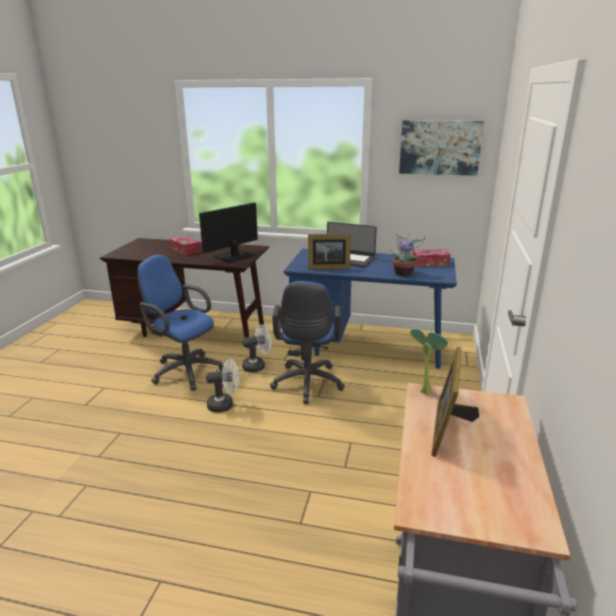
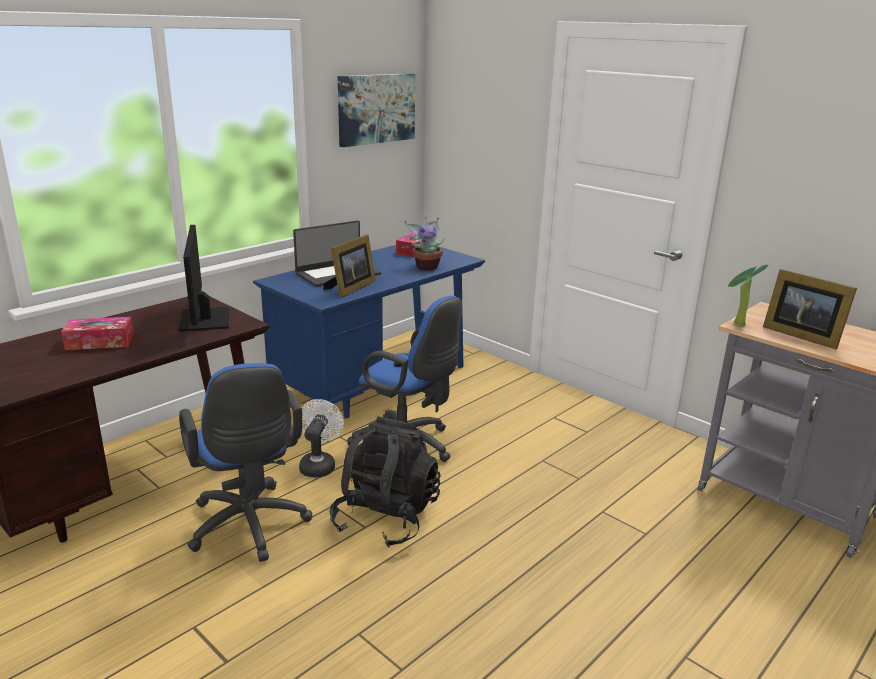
camera: 60 degrees left, 0 degrees up
(184, 370) = (249, 527): blue office chair -> blue office chair turned 90 degrees counterclockwise
(225, 405) = (386, 518): white fan -> black backpack

